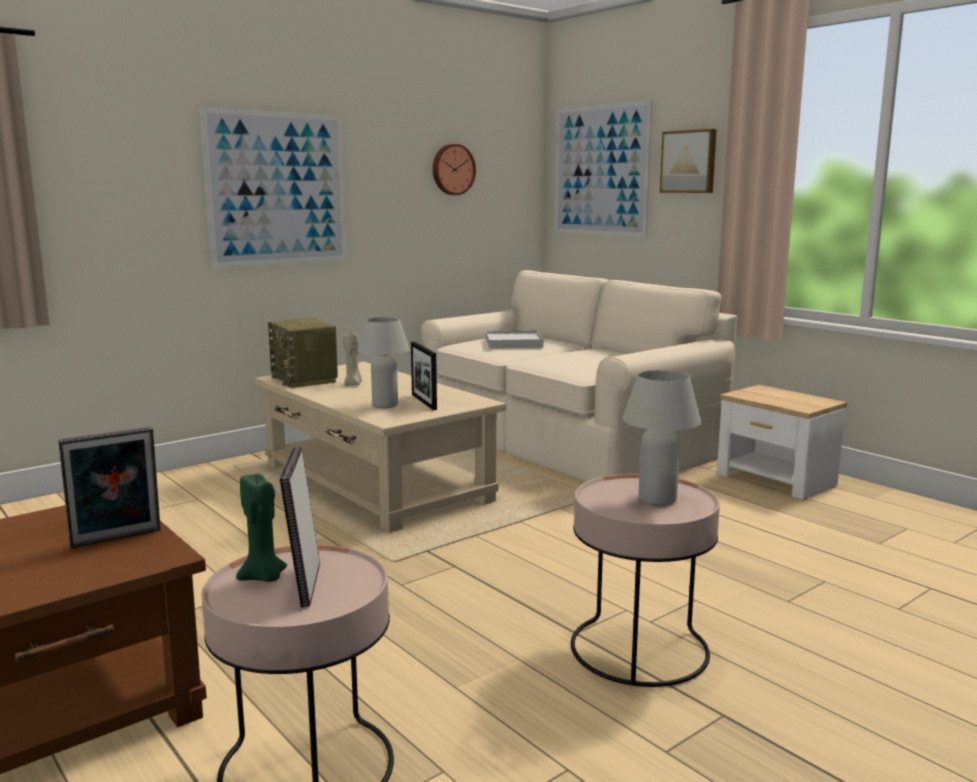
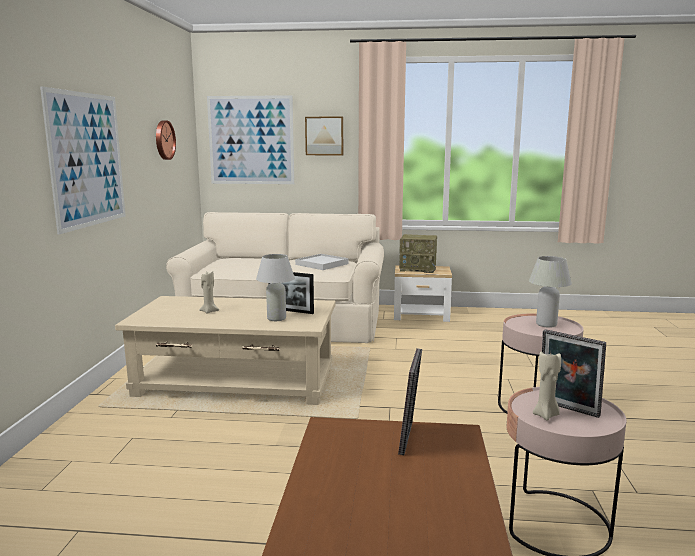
camera: 45 degrees left, 0 degrees up
(264, 577) = (546, 415): green candle -> beige candle
(305, 379) = (163, 316): radio -> radio (418, 269)
(513, 343) = (242, 264): white tray -> white tray (322, 264)

